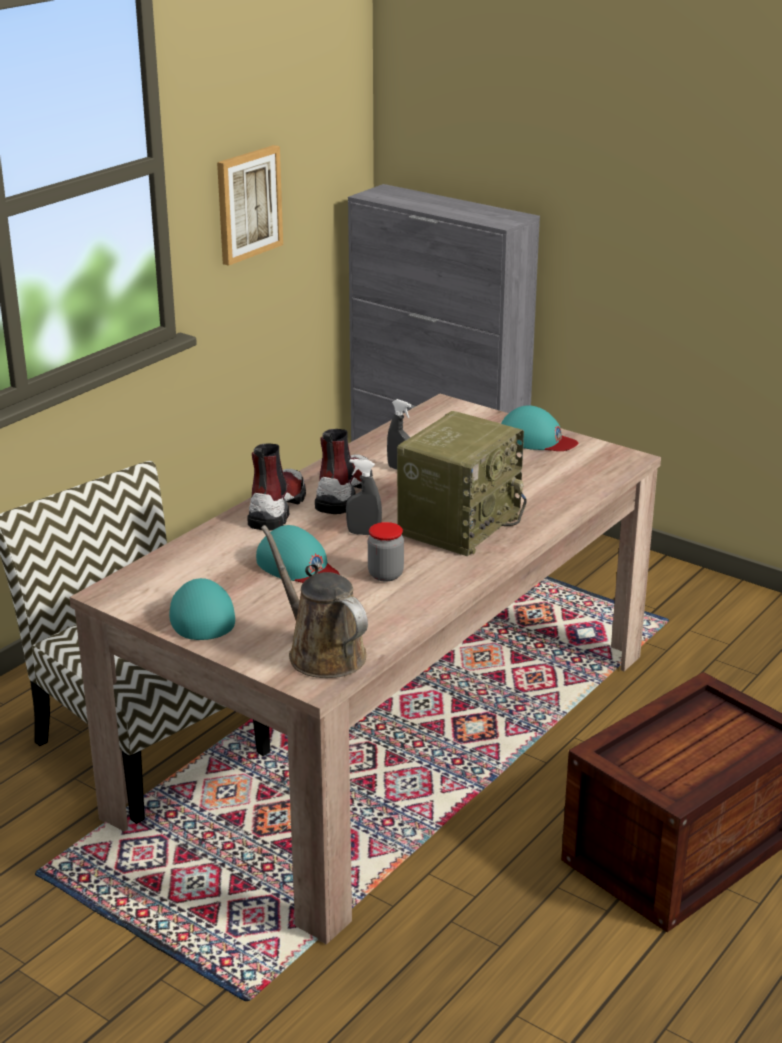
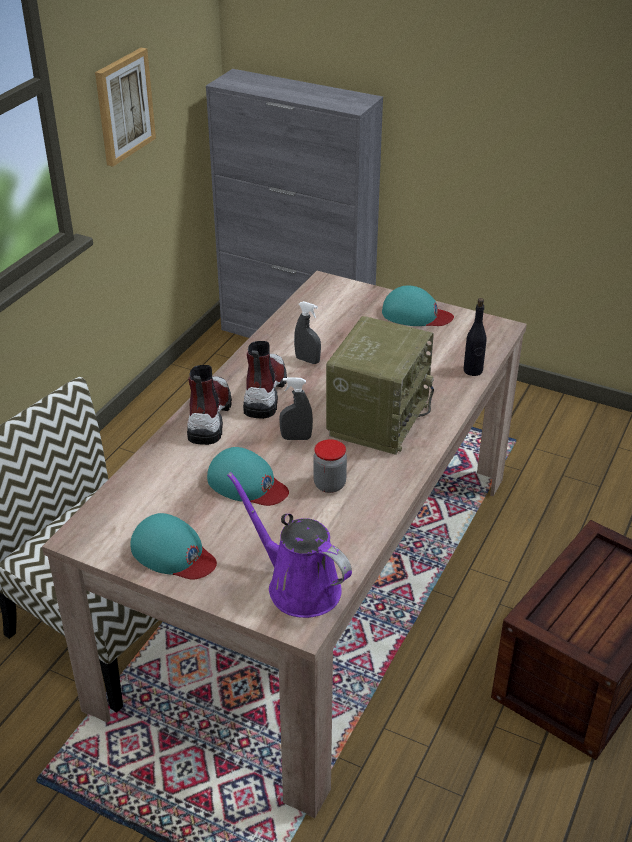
camera: 10 degrees left, 10 degrees up
(201, 614) = (173, 553): turquoise cap -> turquoise cap turned 150 degrees clockwise
(321, 652) = (298, 586): brown watering can -> purple watering can
(582, 493) = (473, 370): none -> black bottle

